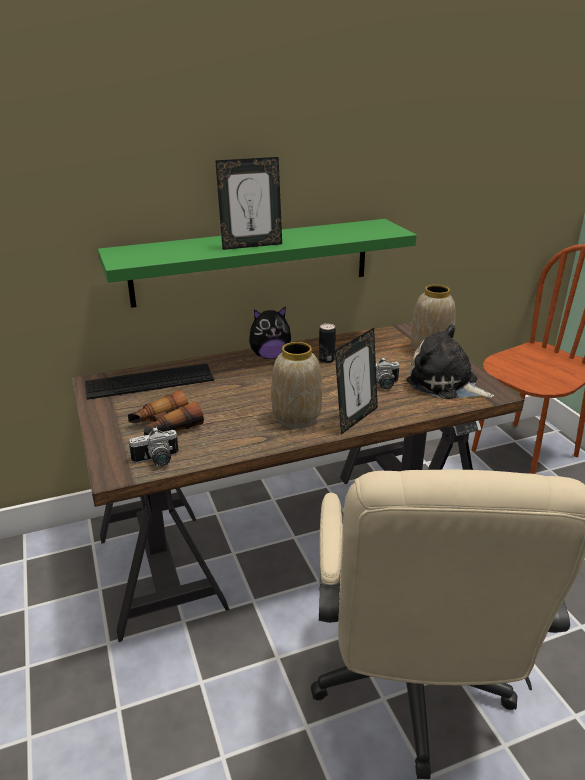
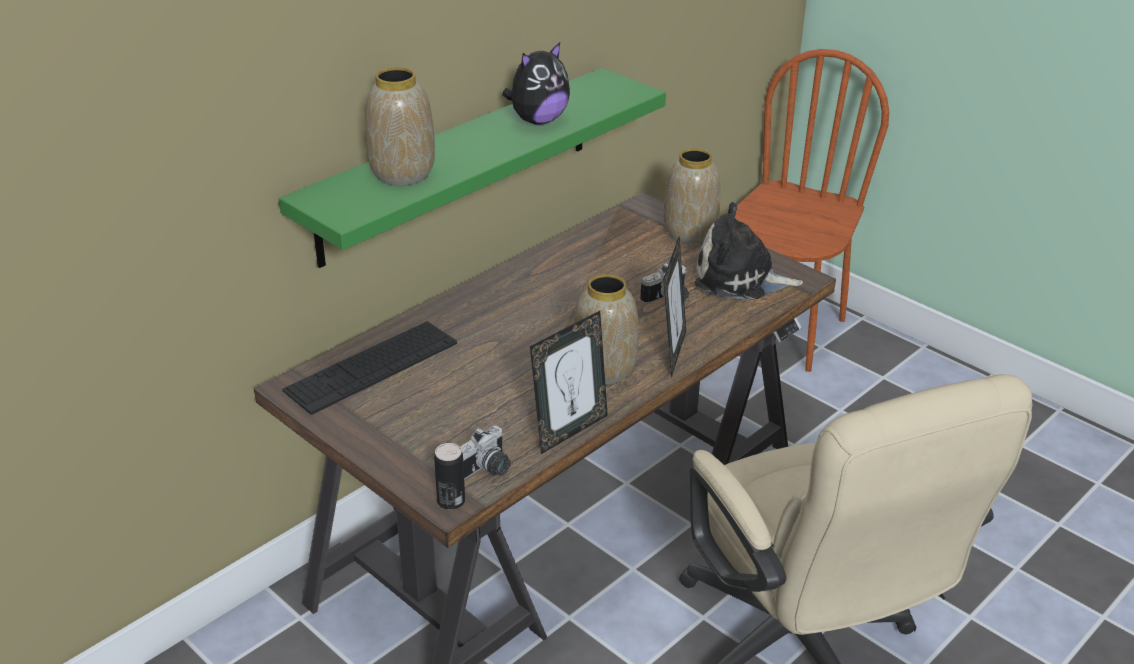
camera: 25 degrees left, 5 degrees up
(165, 426) = (453, 424): binoculars -> none
(185, 248) = (401, 174): none -> vase
(251, 245) = (483, 151): picture frame -> picture frame (569, 431)
(270, 356) = (498, 289): plush toy -> plush toy (538, 120)
(326, 360) = (576, 278): can -> can (451, 501)

